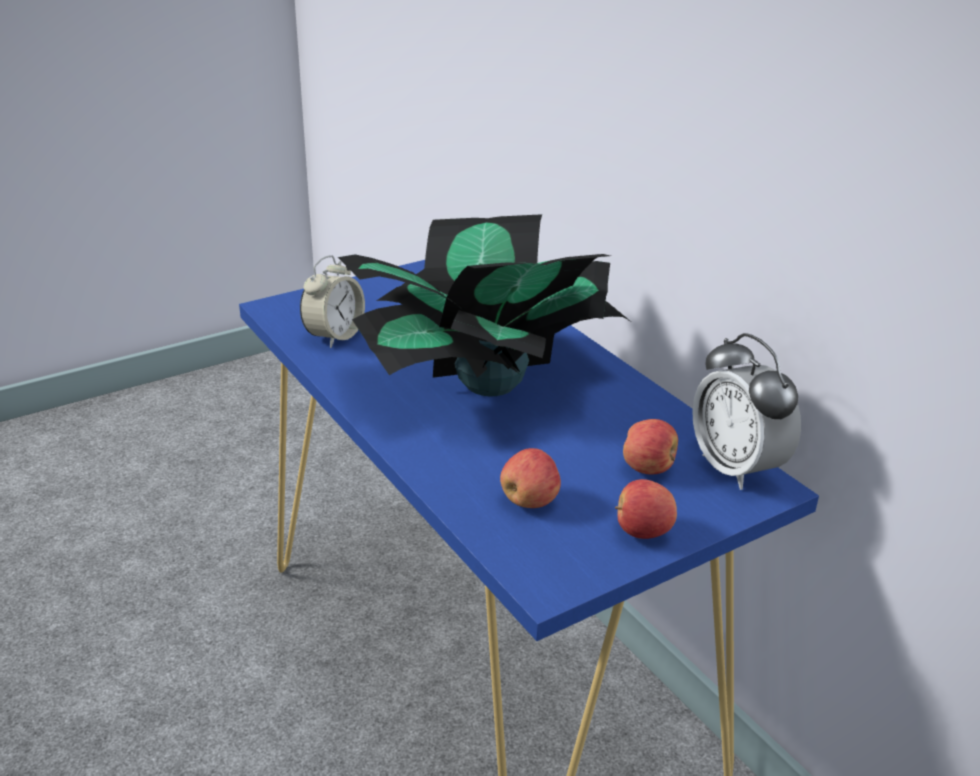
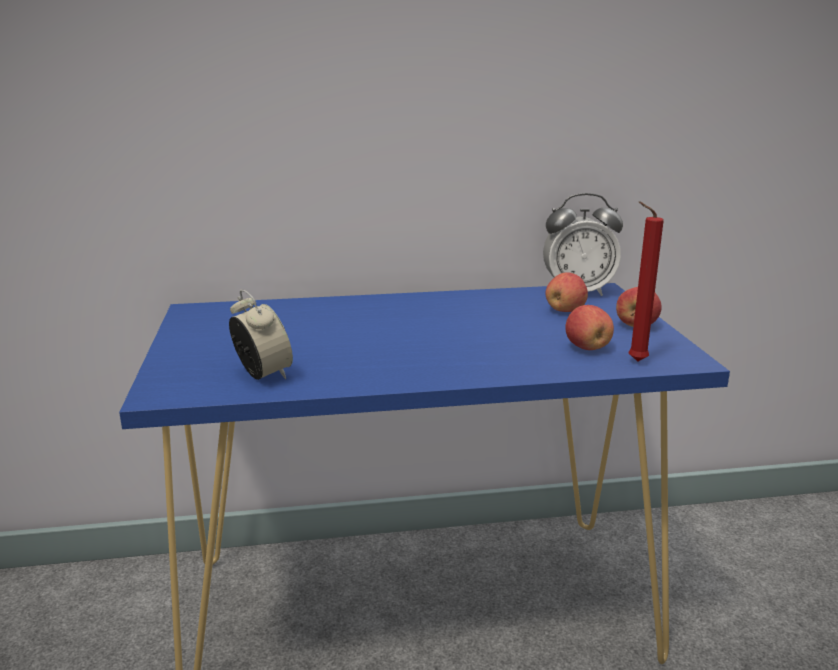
camera: 65 degrees left, 10 degrees down
(486, 383) = (414, 333): potted plant -> none
(511, 540) = (634, 361): none -> red candle

